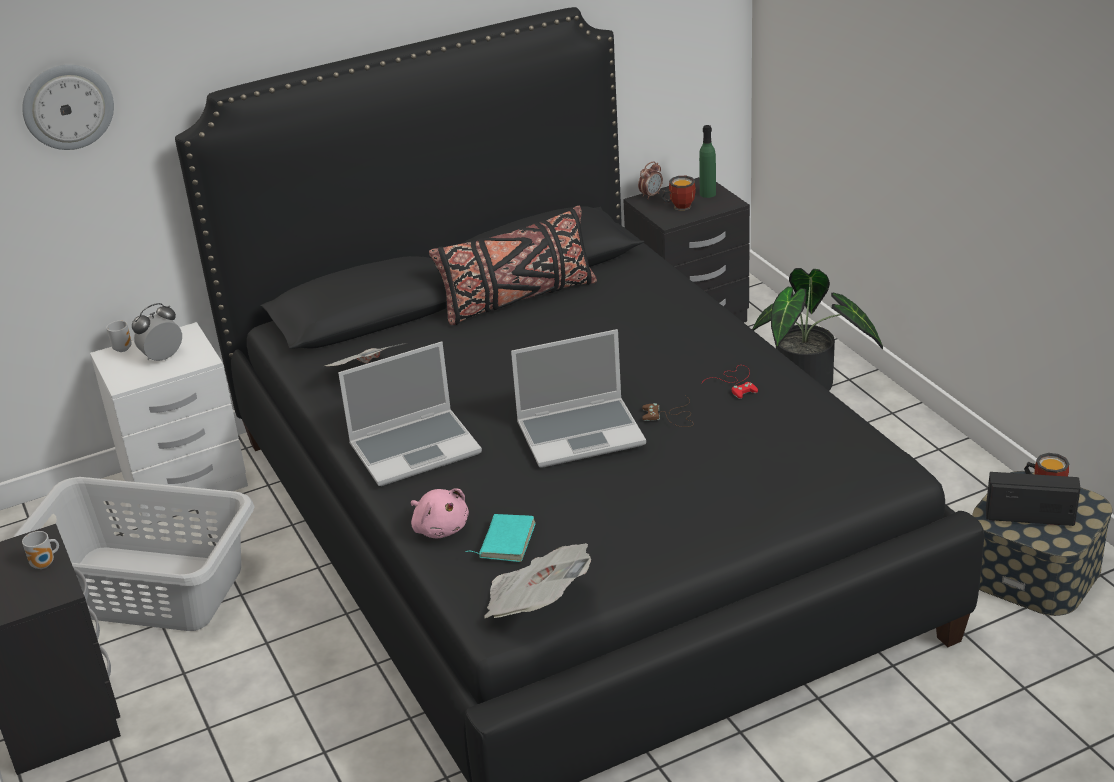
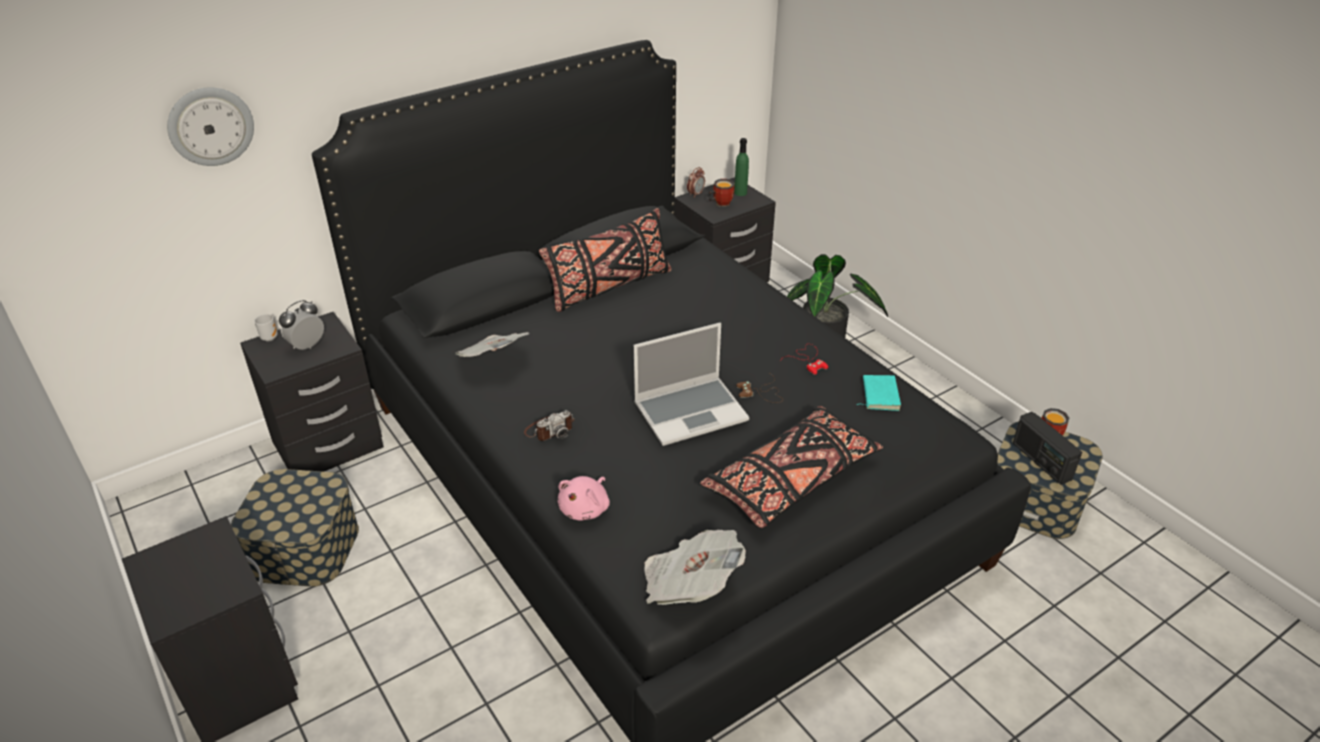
camera: 10 degrees left, 5 degrees up
(45, 564) = (220, 560): mug -> none
(145, 588) = (304, 548): grey laundry basket -> storage box
(185, 482) = (328, 445): white nightstand -> black nightstand
(416, 448) = (549, 430): laptop -> camera
(440, 528) = (586, 508): pink plush toy -> pink plush toy turned 75 degrees clockwise
(505, 540) = (648, 520): turquoise book -> turquoise book (878, 395)
(680, 507) = (790, 480): none -> black pillow
(1029, 516) = (1041, 461): radio -> radio turned 120 degrees counterclockwise

